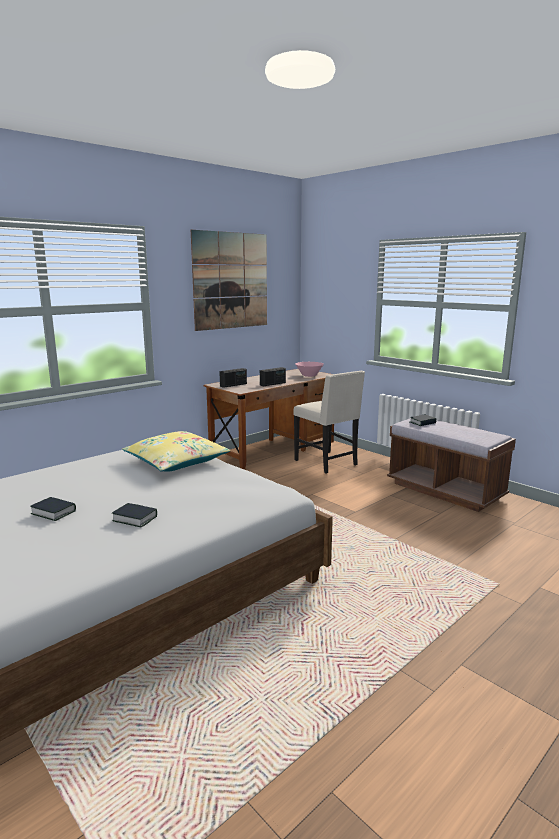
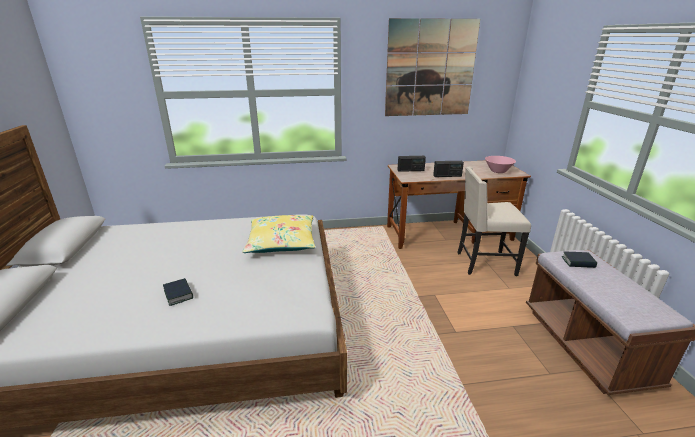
camera: 35 degrees right, 10 degrees up
(53, 512) = (150, 266): book -> none
(327, 463) = (484, 263): beige chair -> beige chair turned 90 degrees clockwise

